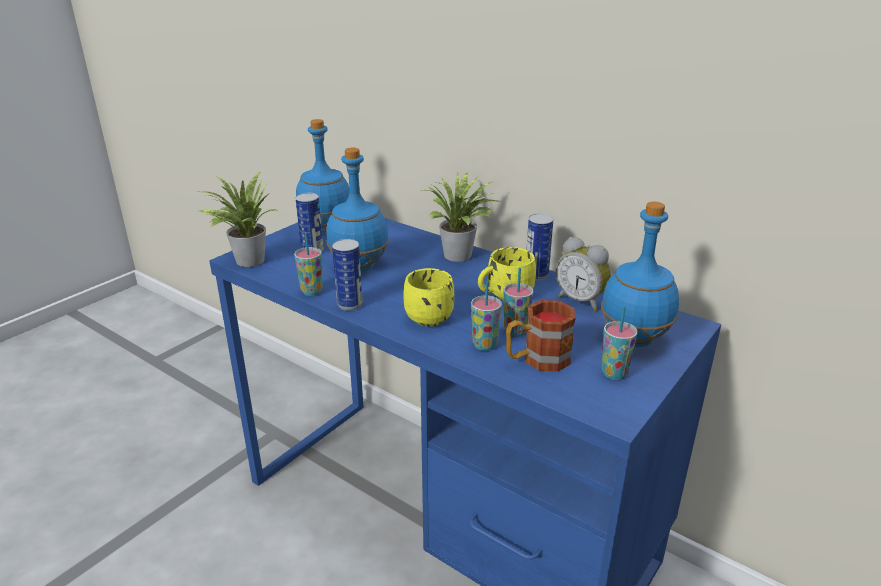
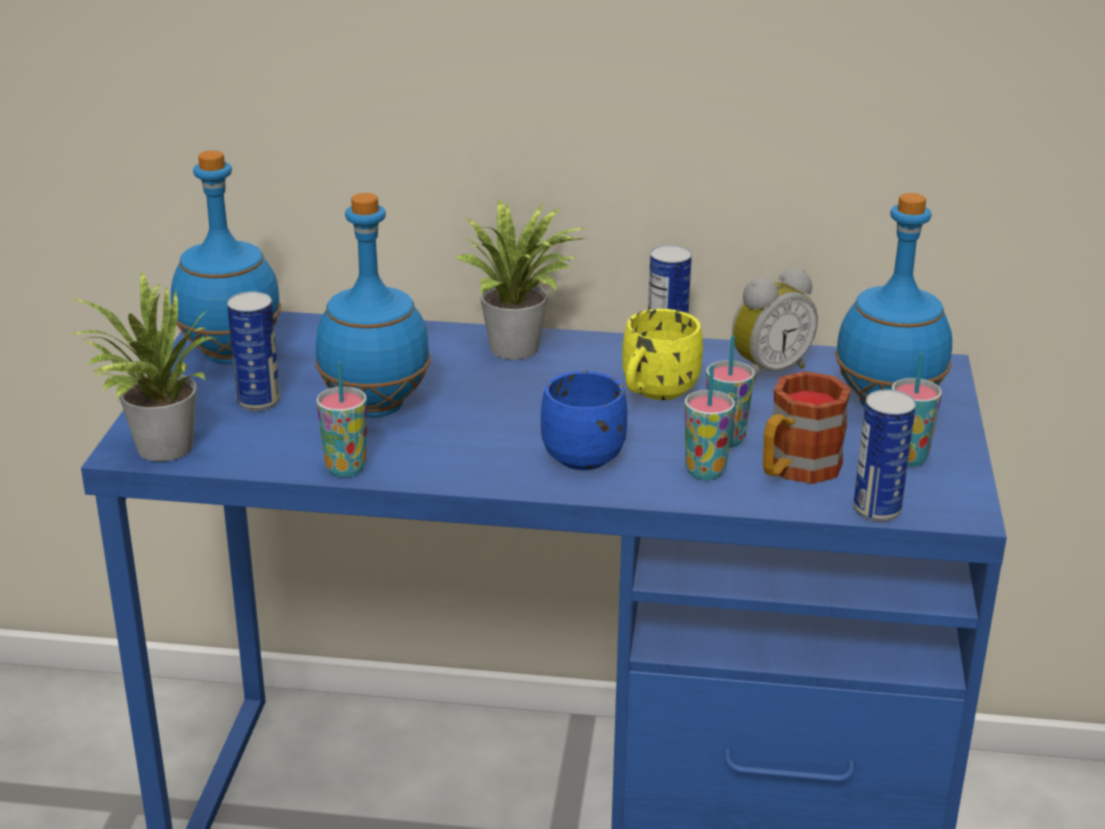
camera: 30 degrees left, 0 degrees up
(350, 304) = (435, 471): can -> can (877, 510)
(429, 315) = (577, 451): yellow mug -> blue mug
(581, 301) = (767, 371): alarm clock -> alarm clock turned 45 degrees counterclockwise

